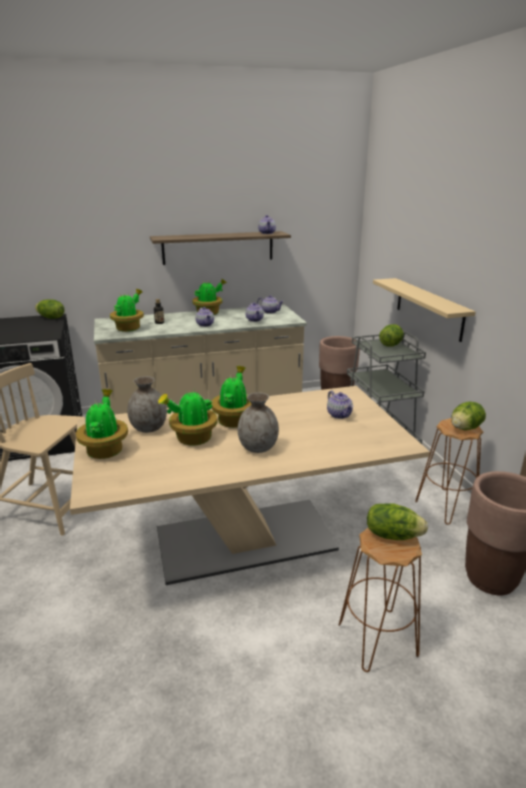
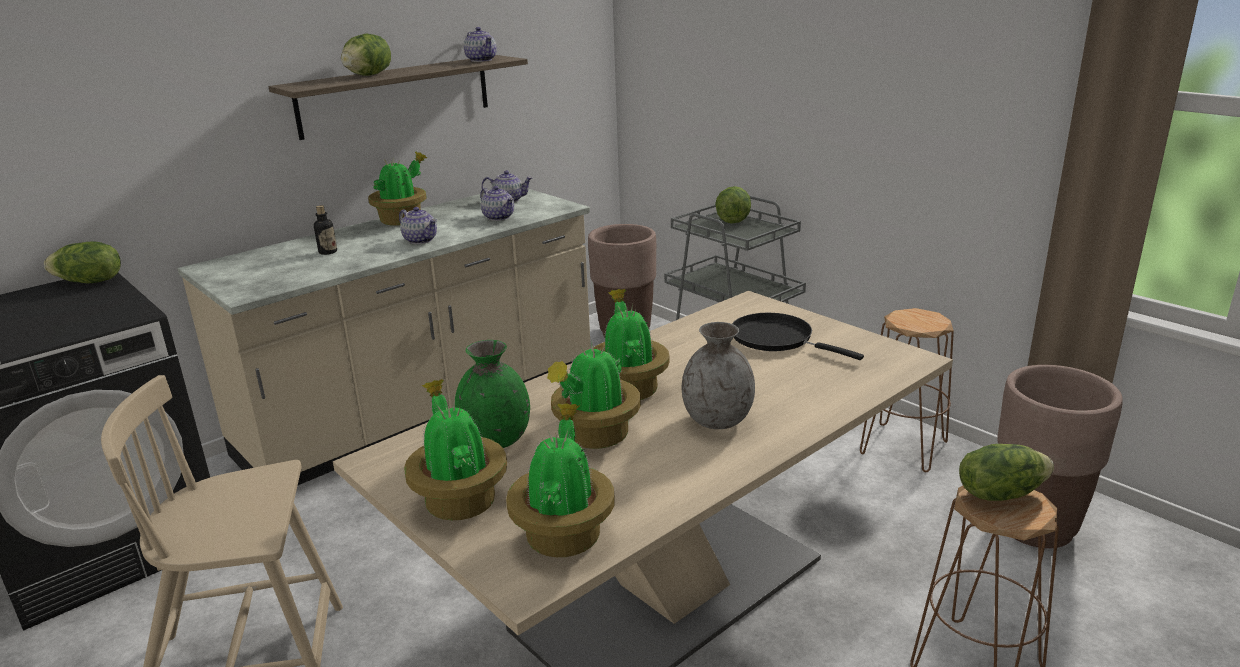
camera: 25 degrees left, 0 degrees up
(129, 328) = (279, 272): potted plant -> potted plant (564, 534)
(148, 428) = (496, 441): grey vase -> green vase
(339, 415) = (777, 339): teapot -> black frying pan
(429, 308) = (791, 151): beige shelf -> none
(465, 428) = (927, 320): lettuce -> lettuce (368, 75)

